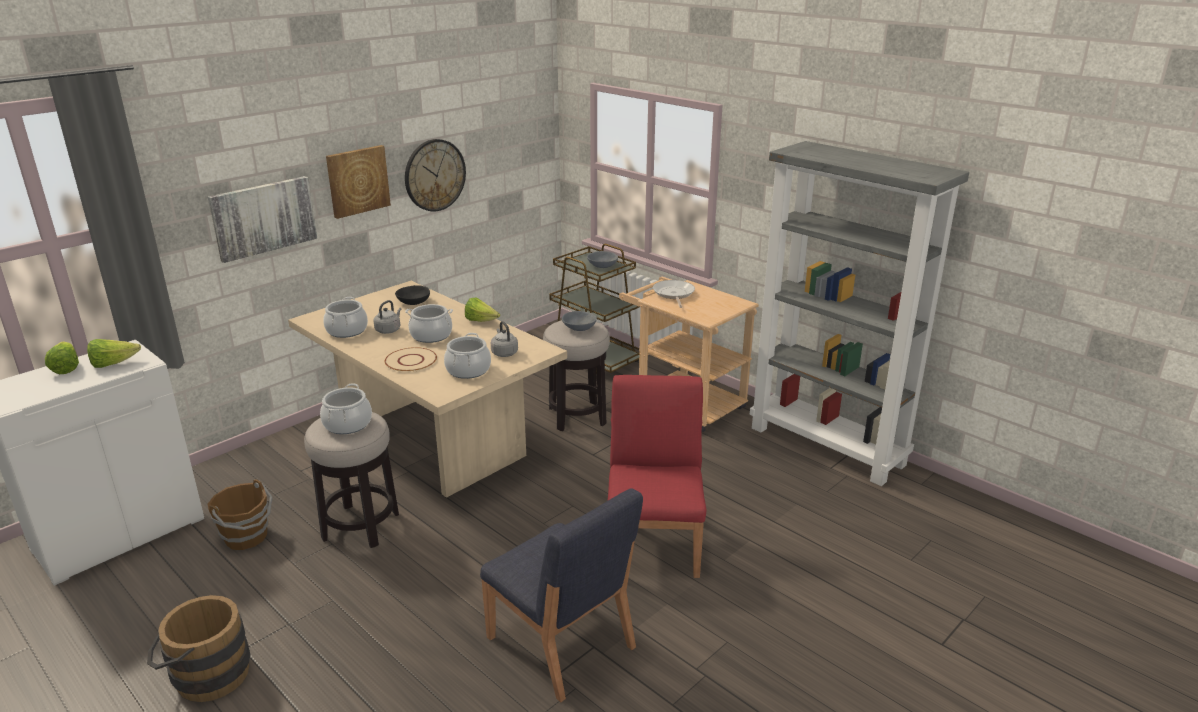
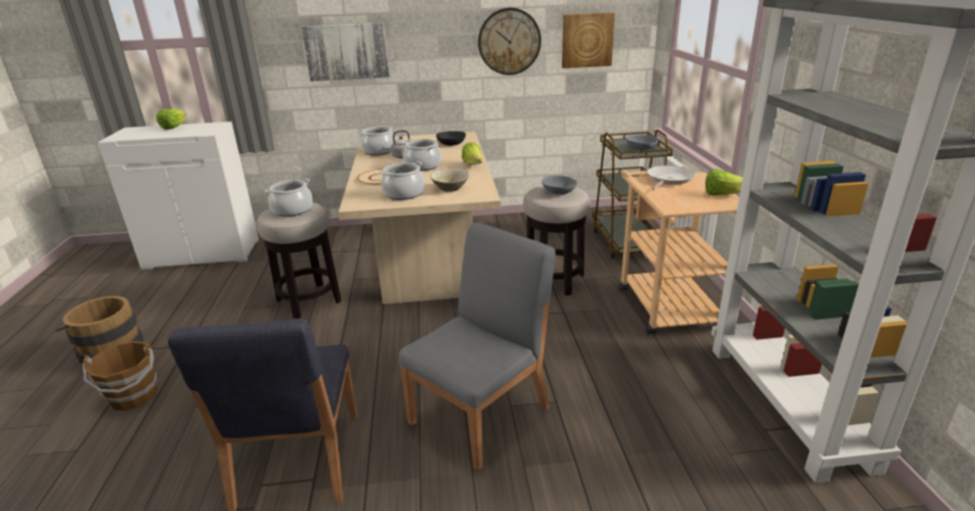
camera: 40 degrees right, 0 degrees up
(113, 364) = (194, 130): lettuce -> lettuce (722, 195)
(247, 537) = (248, 281): brown bucket -> brown bucket (134, 397)
(357, 181) = (432, 34): picture -> picture (587, 40)
(504, 352) = (450, 189): grey kettle -> beige bowl
(654, 542) = (481, 414): red chair -> grey chair

